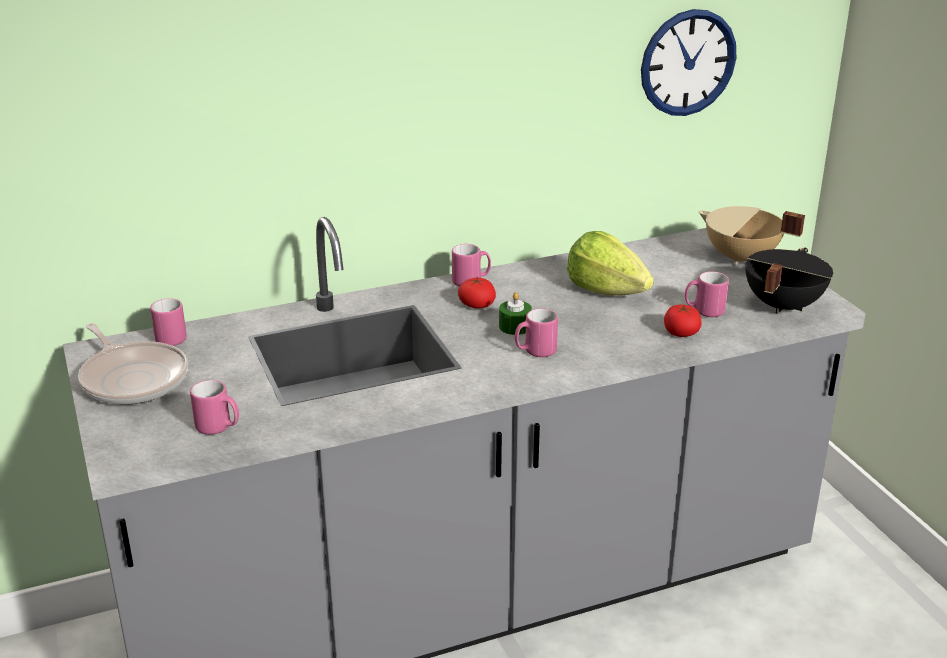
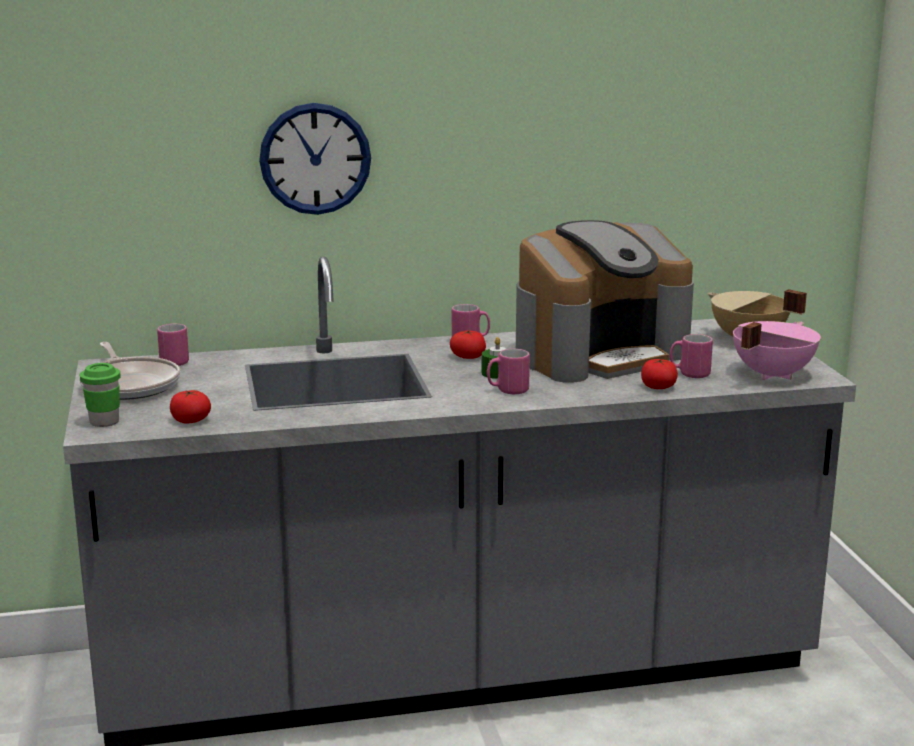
camera: 10 degrees right, 10 degrees down
(124, 440) = (104, 422): none -> green cup
(218, 428) = (190, 420): pink mug -> tomato
(606, 290) = (599, 354): lettuce -> coffee machine
(688, 63) = (700, 147): wall clock -> wall clock (315, 159)
(781, 305) = (770, 374): black cooking pot -> pink cooking pot

